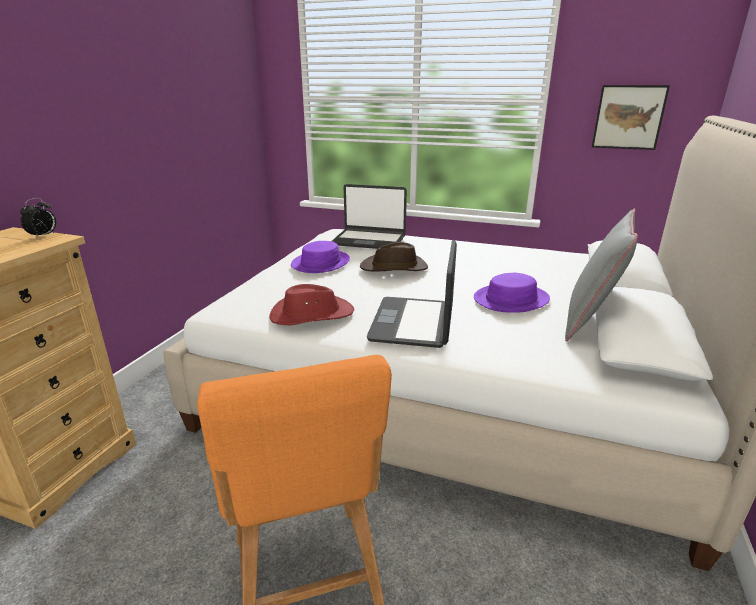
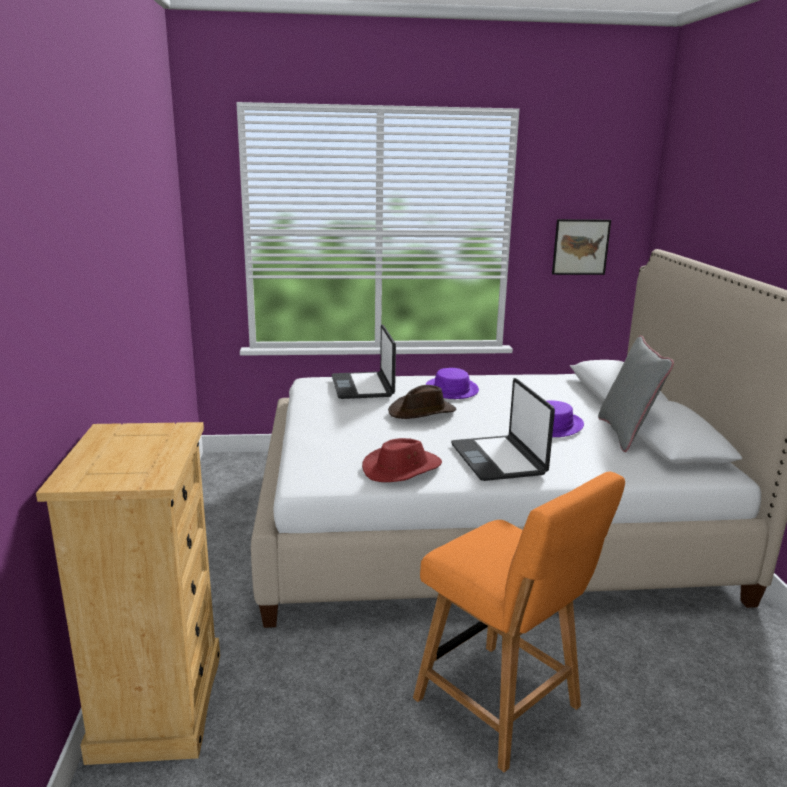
camera: 25 degrees left, 5 degrees down
(43, 236) = (159, 428): alarm clock -> none
(321, 263) = (343, 418): purple hat -> purple hat (452, 389)
(369, 240) = (363, 386): laptop -> laptop turned 90 degrees clockwise

